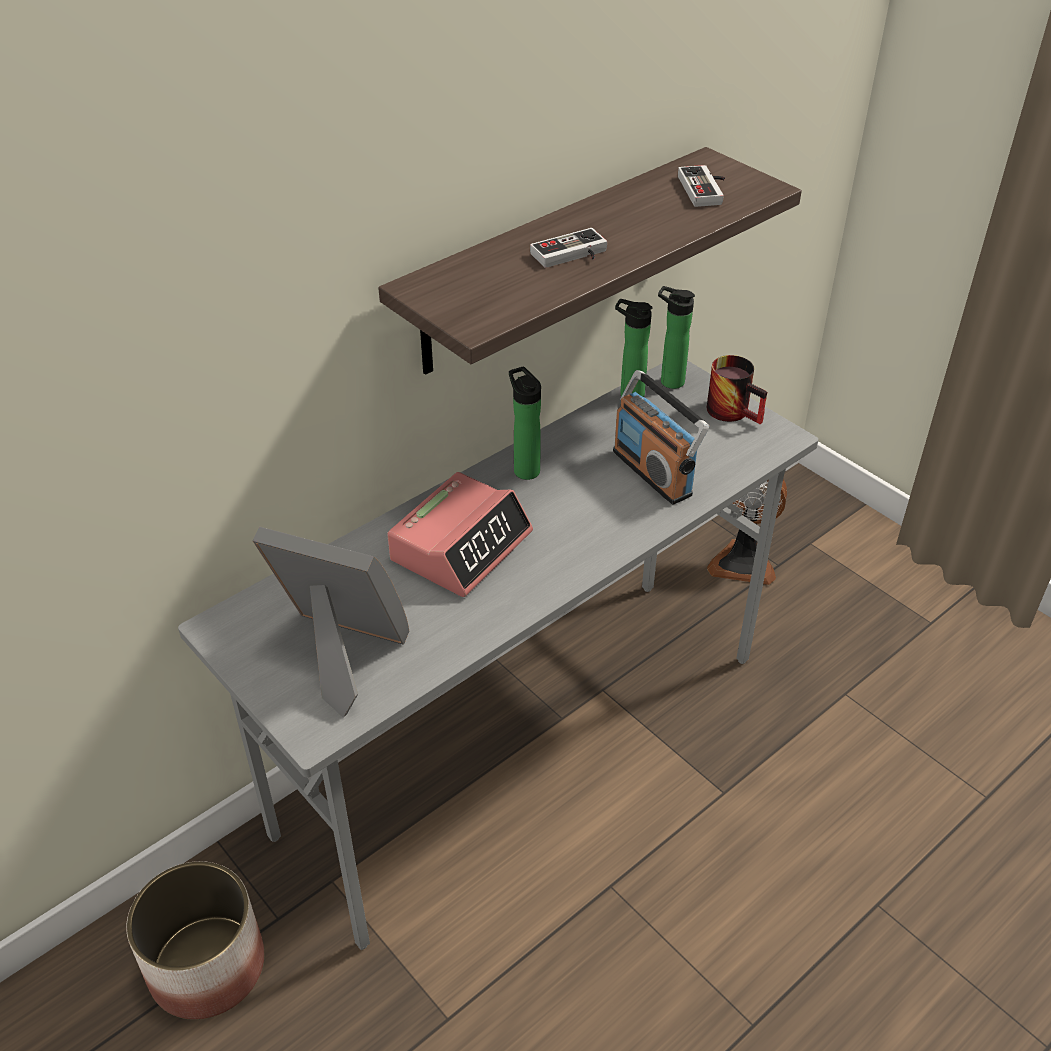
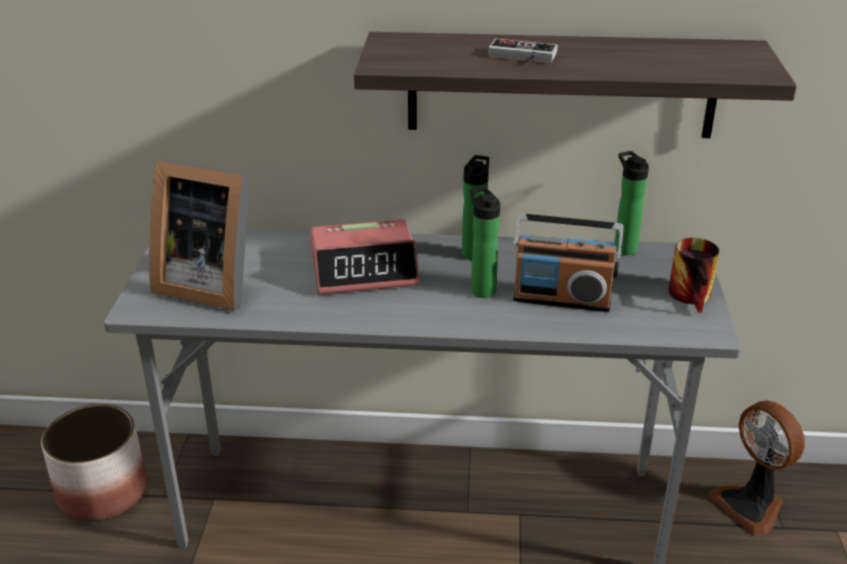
camera: 45 degrees right, 10 degrees down
(341, 655) = (209, 283): picture frame -> picture frame turned 135 degrees clockwise
(653, 472) = (562, 299): radio -> radio turned 90 degrees counterclockwise
(668, 381) = (669, 255): bottle -> bottle (481, 289)
(706, 190) = (707, 60): game controller -> none

